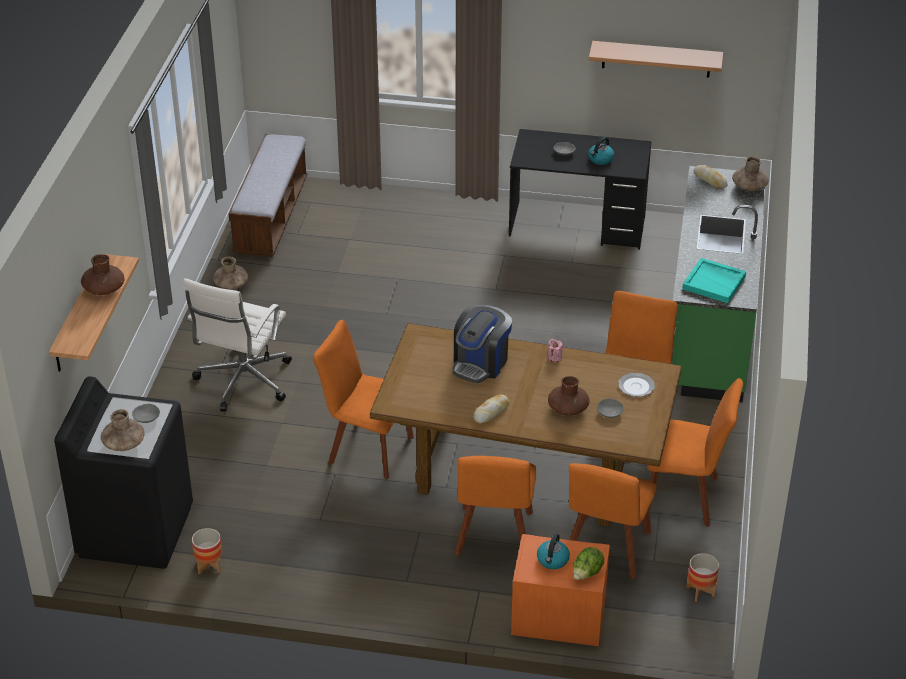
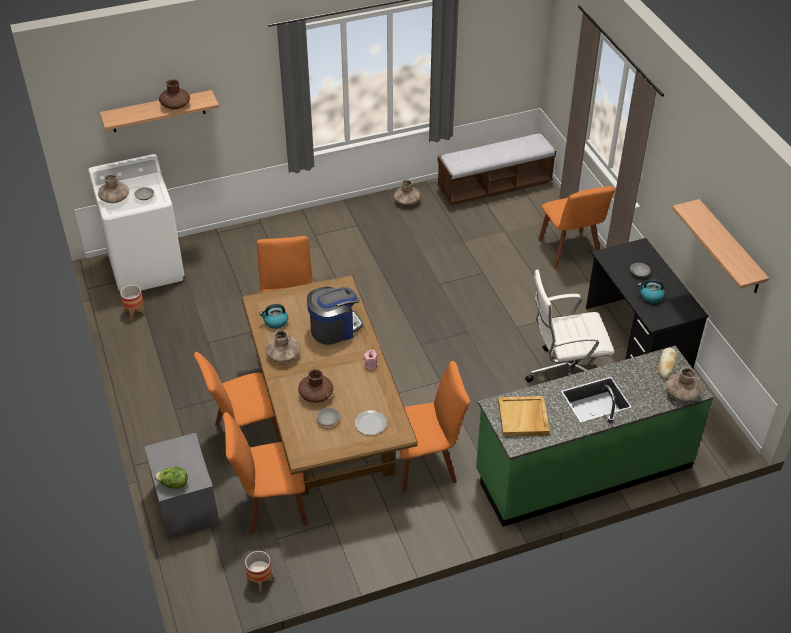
camera: 60 degrees right, 5 degrees up
(135, 530) = (147, 267): black washing machine -> white washing machine
(242, 382) = (314, 249): white office chair -> white office chair (564, 375)
(480, 363) = (334, 328): coffee machine -> coffee machine turned 150 degrees clockwise
(491, 412) = (283, 355): bread -> brown vase
(552, 560) = (177, 460): kettle -> kettle (275, 322)
(558, 616) = (186, 504): orange nightstand -> grey nightstand
(685, 497) = (361, 531): orange chair -> orange chair (570, 251)
(714, 282) = (523, 418): turquoise tray -> beige tray

